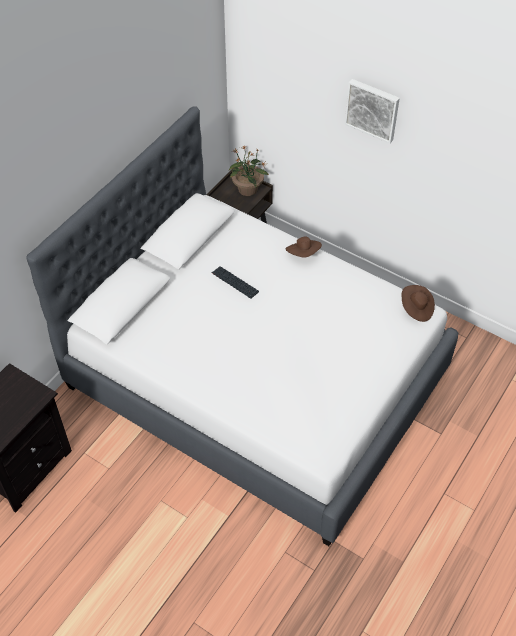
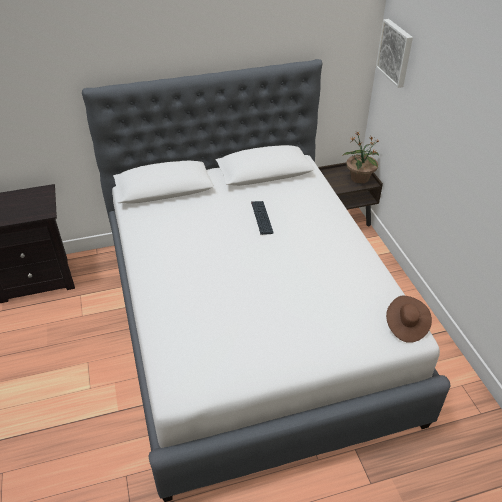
camera: 40 degrees right, 10 degrees down
(303, 254) = (342, 227): brown hat -> none
(372, 109) = (471, 102): picture -> picture (396, 52)

